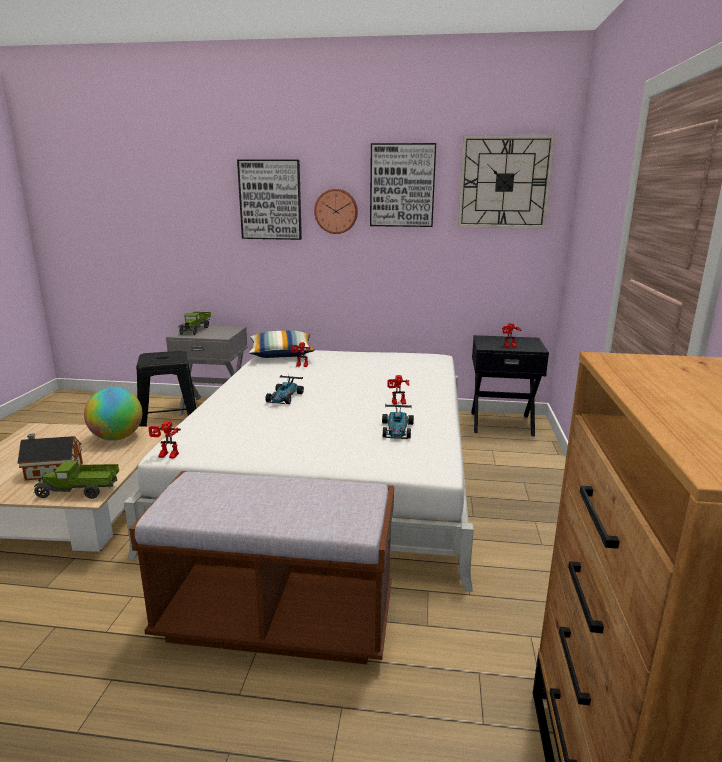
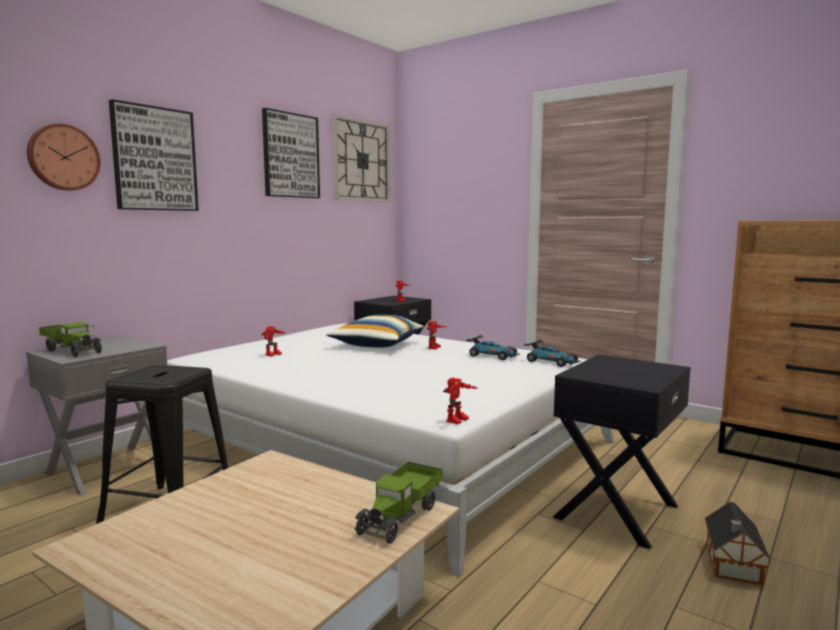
camera: 60 degrees left, 10 degrees down
(52, 471) = (304, 533): toy house -> toy house (732, 564)
(117, 438) = (249, 483): globe -> none
(277, 618) = (614, 511): brown bench -> black nightstand
(281, 354) = (215, 355): pillow -> pillow (377, 344)
(284, 397) = (365, 368): toy car -> toy car (551, 361)
(336, 211) = (231, 178): wall clock -> wall clock (63, 157)

